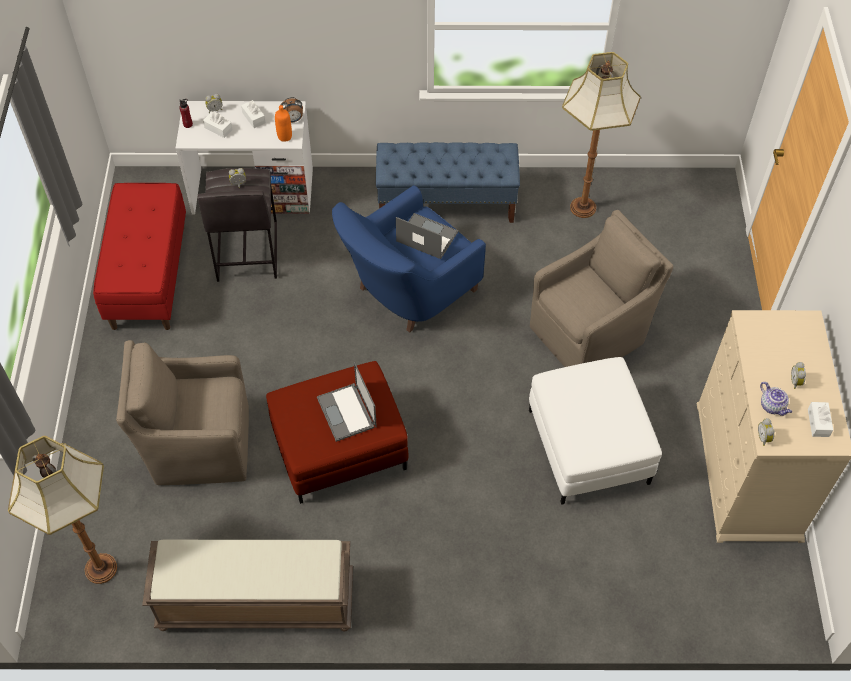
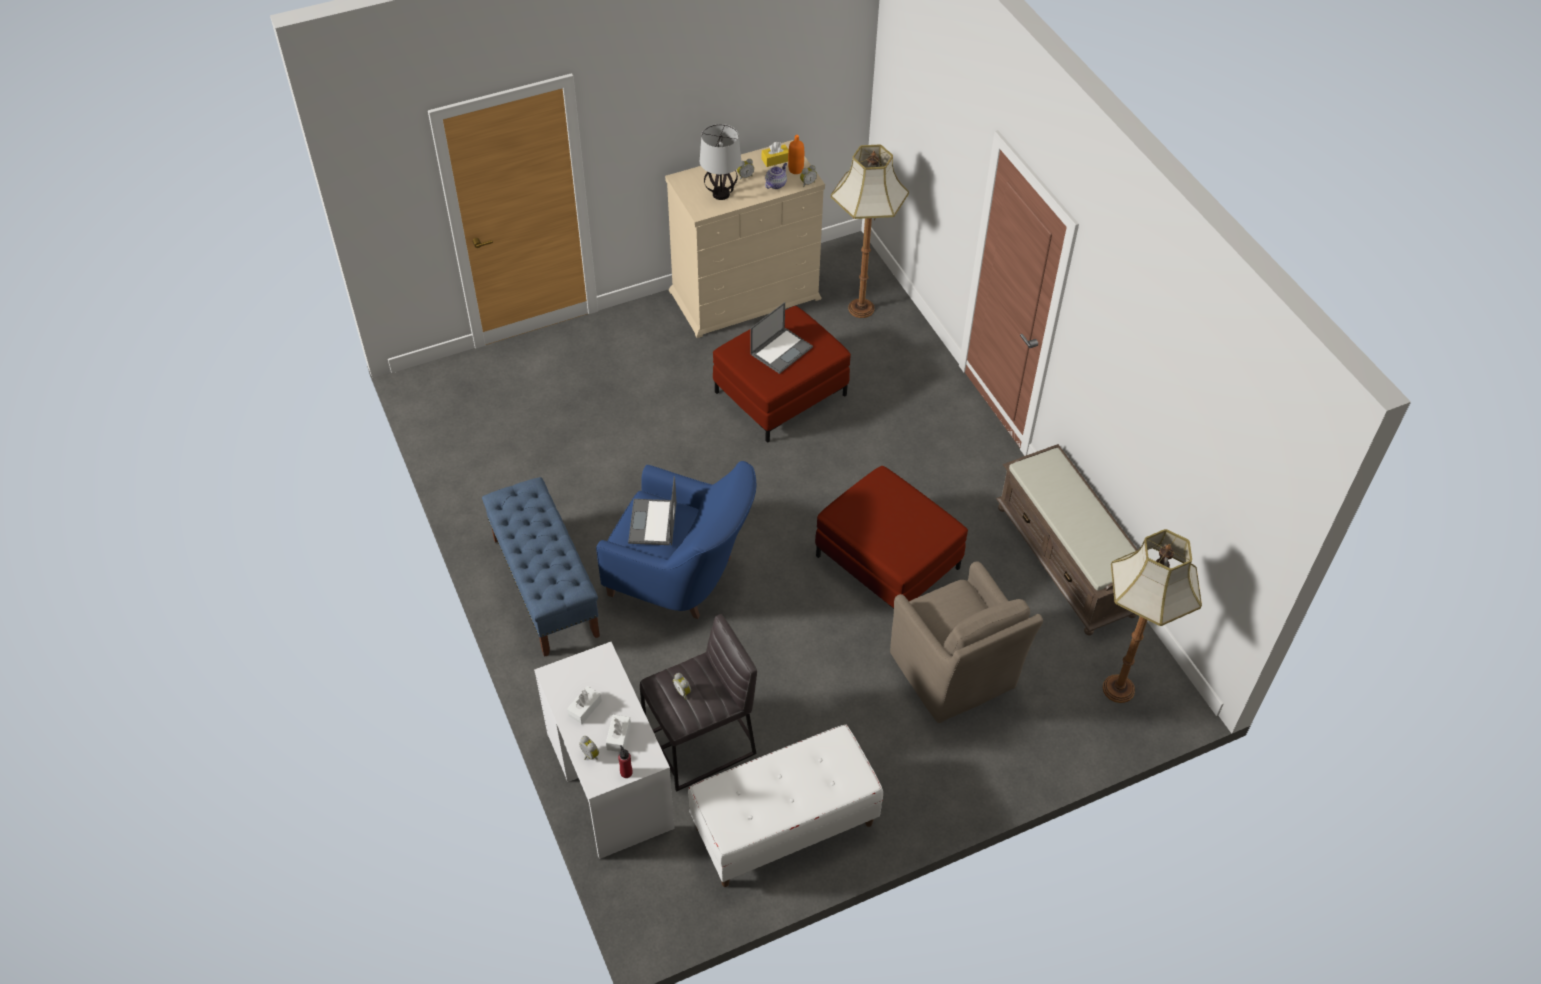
camera: 115 degrees left, 5 degrees down
(148, 276) = (784, 826): red bench -> white bench
(284, 136) = (600, 664): orange bottle -> orange bottle (795, 170)
(292, 120) = (571, 668): alarm clock -> none
(347, 413) = (887, 510): laptop -> laptop (781, 350)
(583, 207) = (499, 472): floor lamp -> floor lamp (860, 308)
(589, 447) = (781, 393): white ottoman -> red ottoman
(590, 333) = (659, 424): brown armchair -> none
(771, 348) = (720, 194): none -> table lamp
(818, 423) = (775, 160): white tissue box -> yellow tissue box

